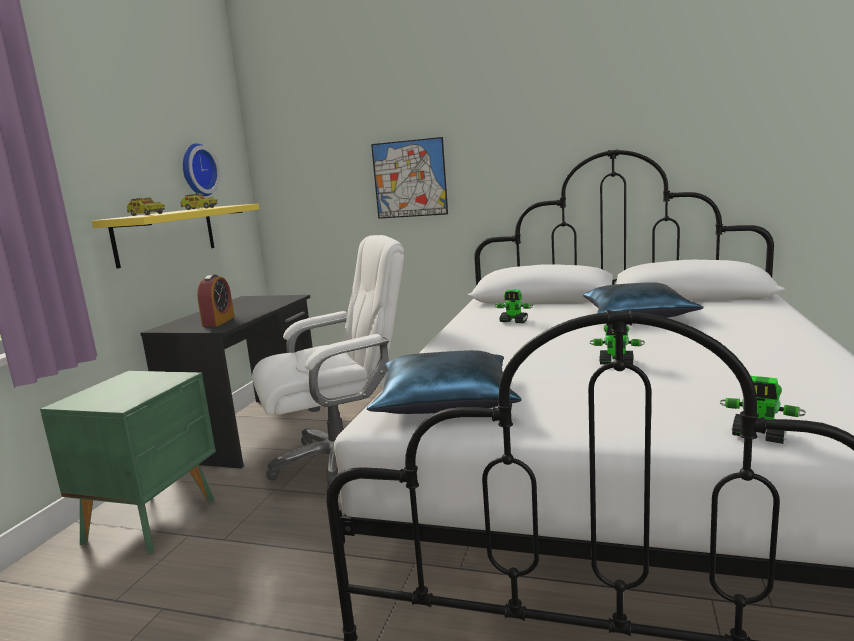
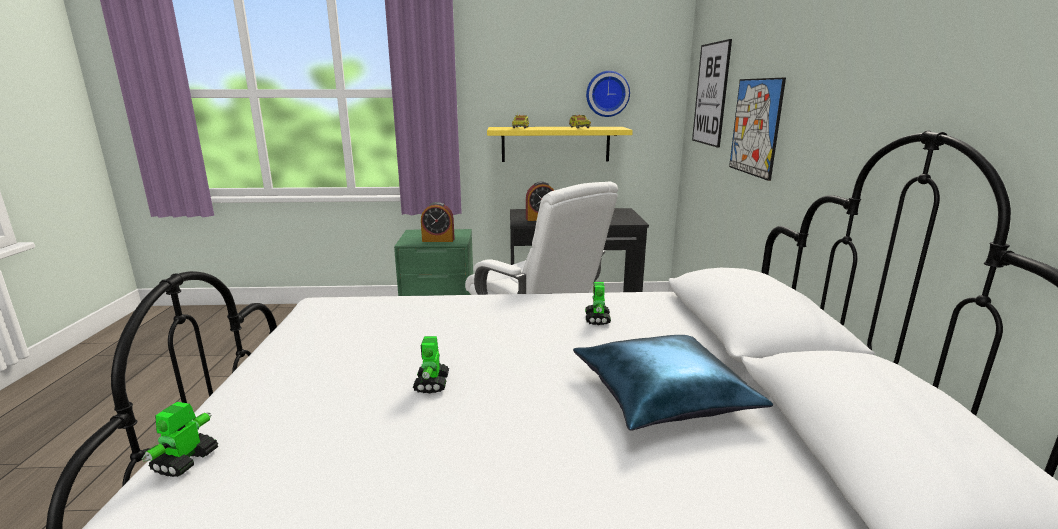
camera: 70 degrees right, 5 degrees up
(148, 386) = (438, 240): none -> alarm clock
(313, 163) = (711, 94): none -> picture
(446, 400) = (348, 317): blue pillow -> none

